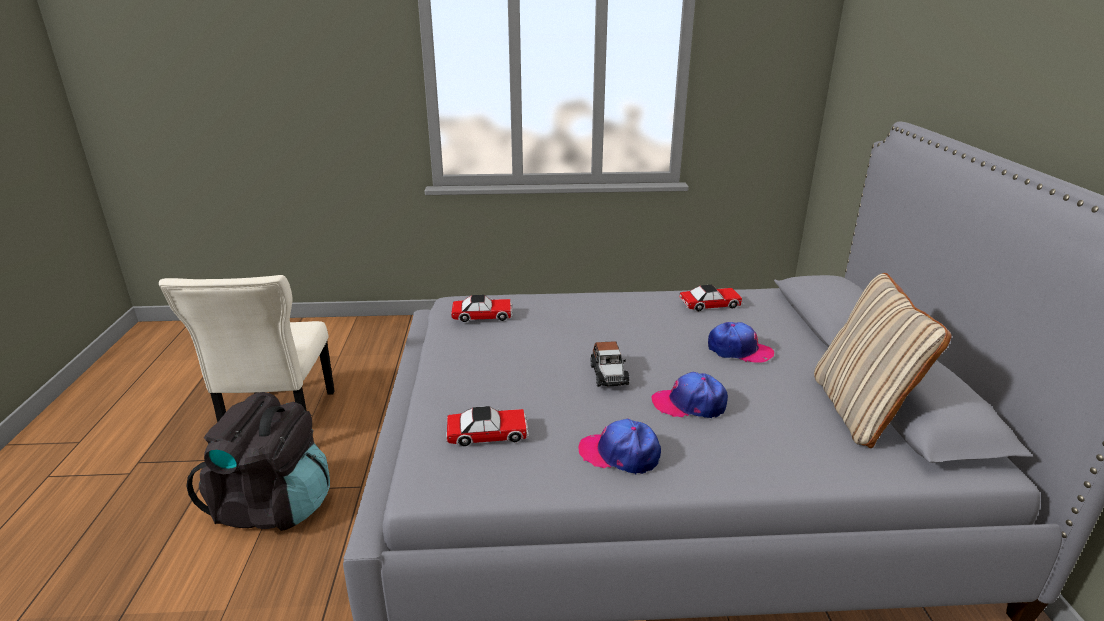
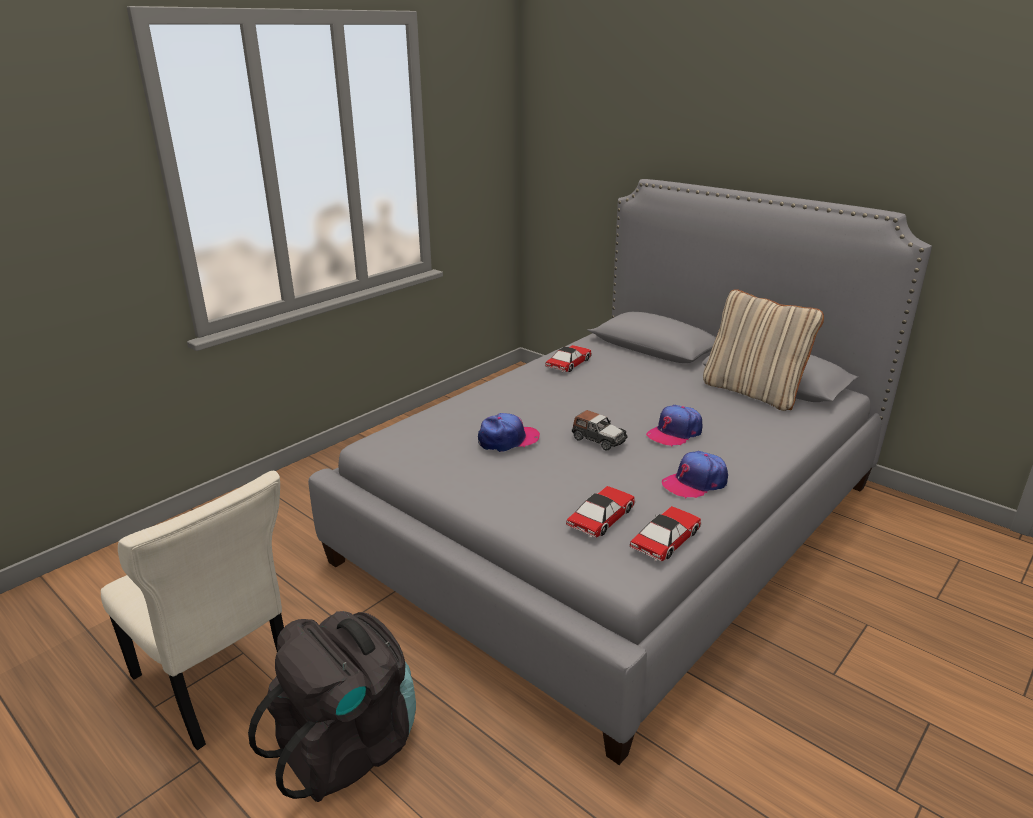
camera: 45 degrees left, 0 degrees up
(482, 315) = (427, 442): toy car -> toy car (666, 540)
(739, 350) = (640, 387): cap -> cap (508, 439)

